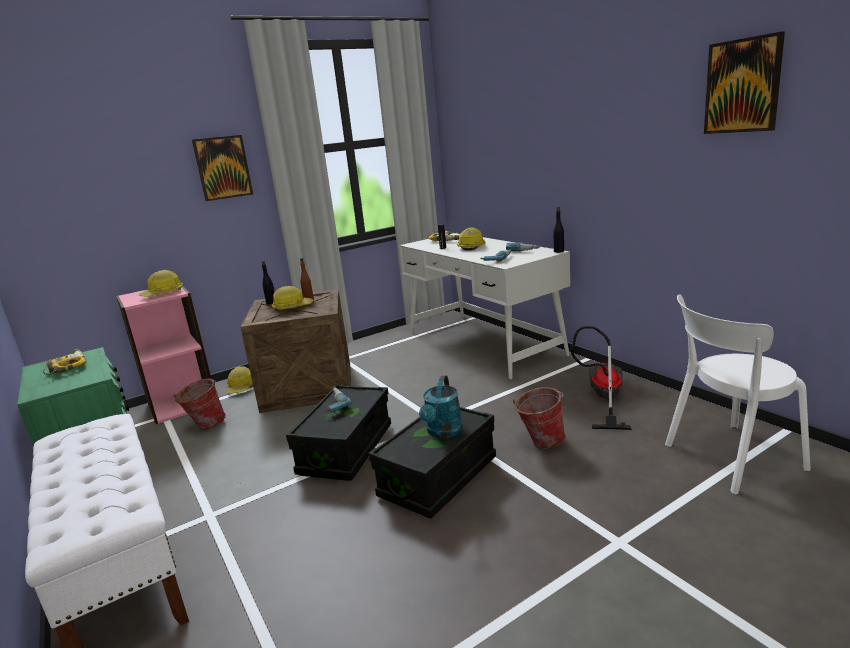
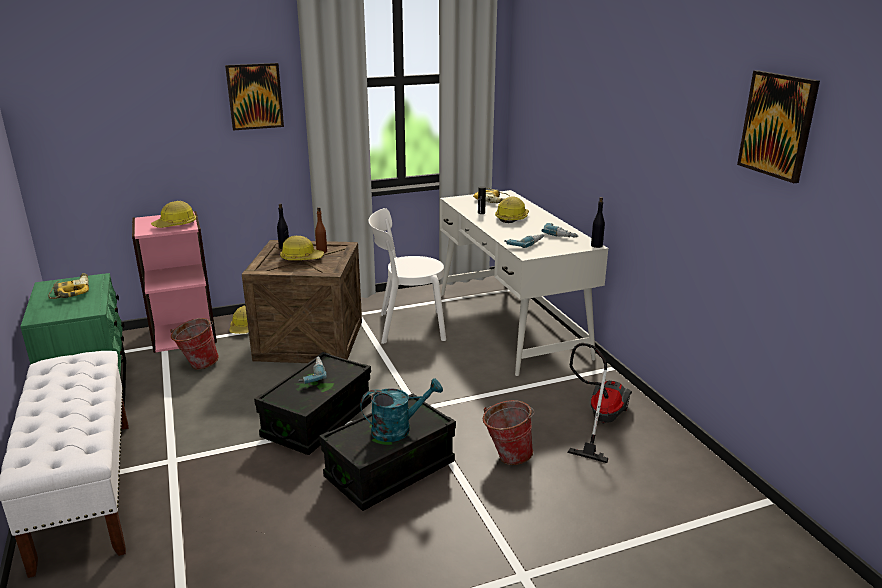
camera: 10 degrees right, 5 degrees up
(443, 432) = (398, 429): turquoise watering can -> turquoise watering can turned 135 degrees counterclockwise
(728, 457) = (686, 516): white chair -> white chair (407, 327)

